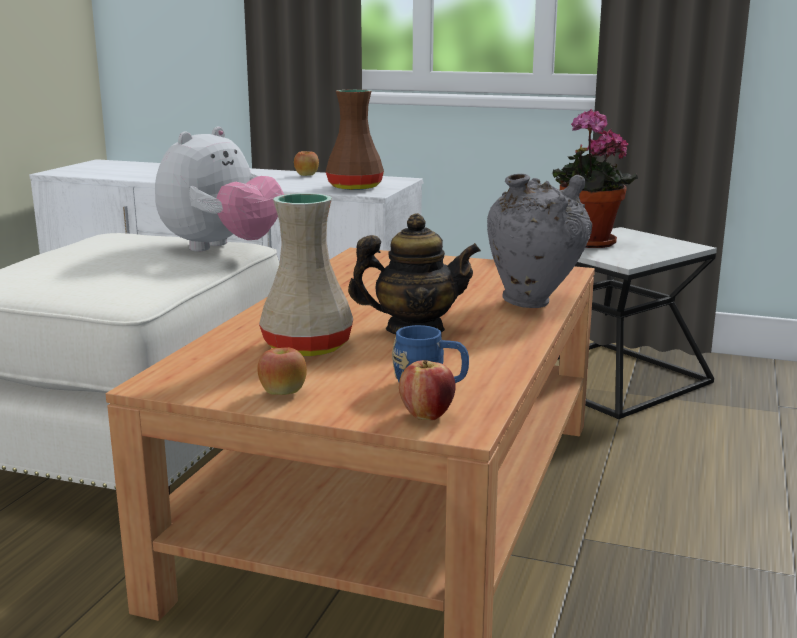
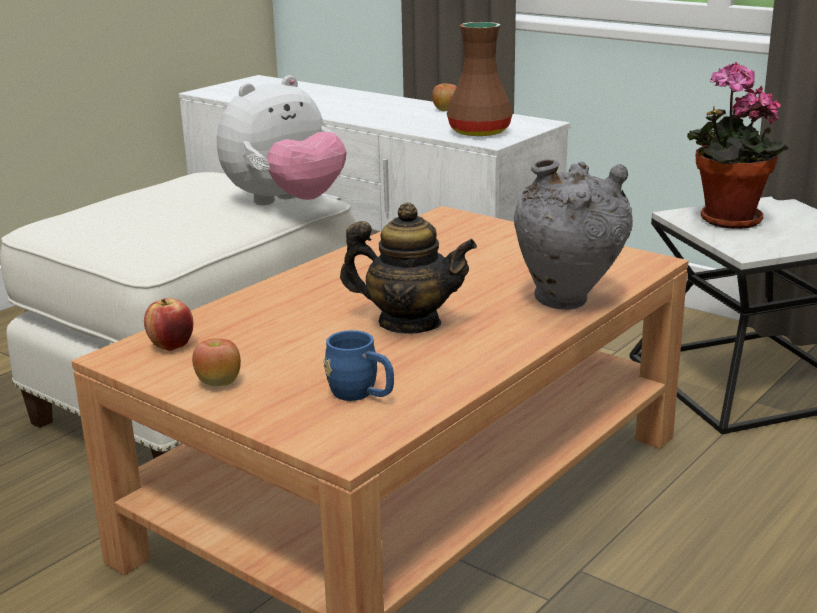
camera: 20 degrees right, 5 degrees up
(308, 348) = (287, 332): beige vase -> none
(427, 415) = (326, 430): apple -> apple (172, 346)

